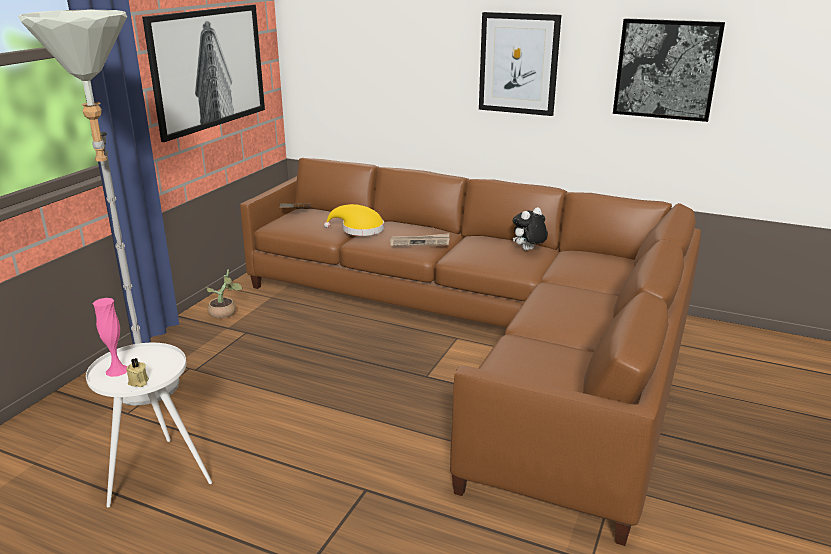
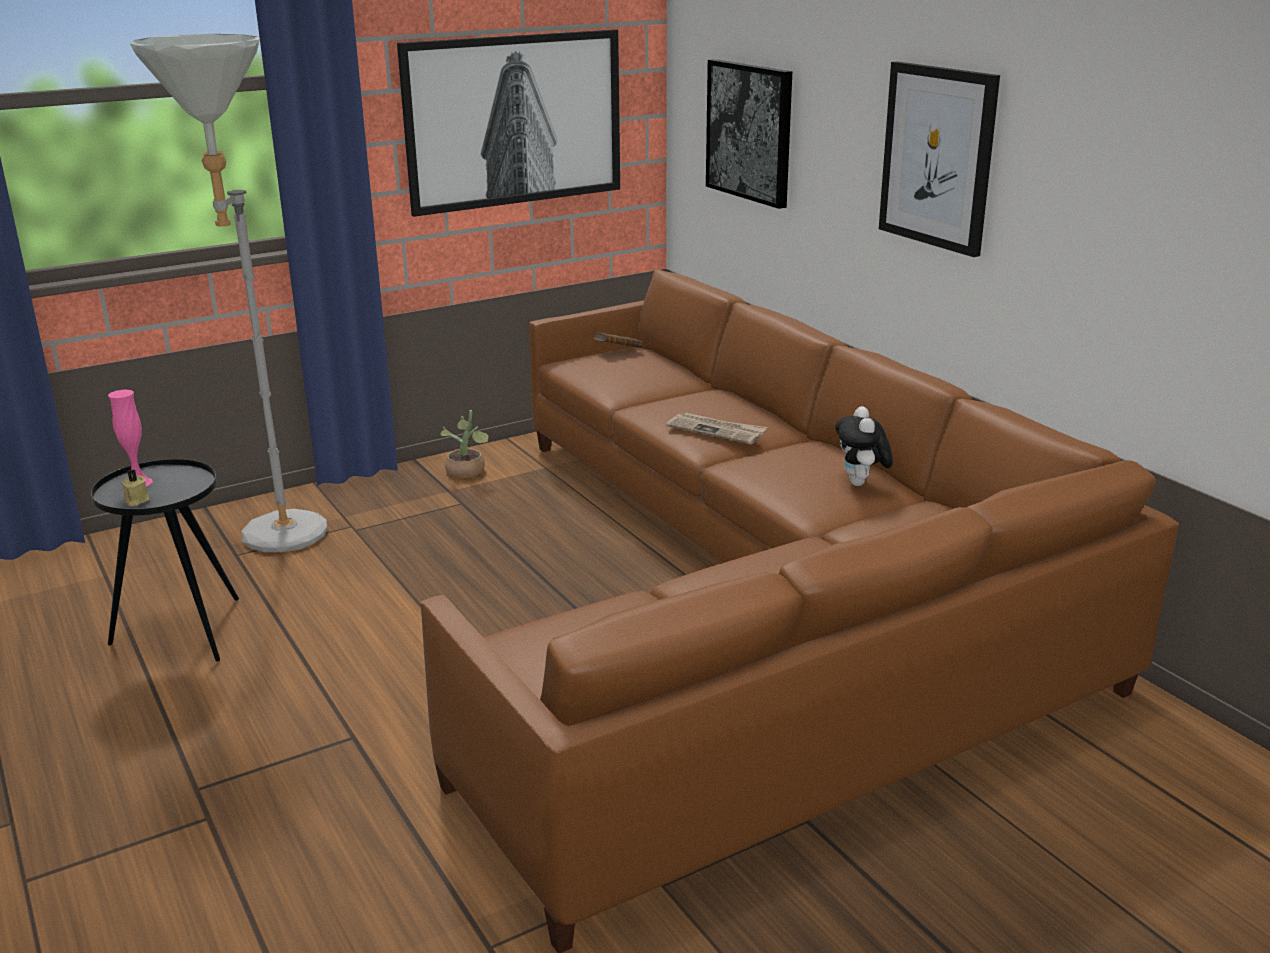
camera: 35 degrees right, 0 degrees up
(157, 476) = (183, 633): white side table -> black side table
(359, 229) = (662, 393): yellow hat -> none
(528, 250) = (861, 484): plush toy -> plush toy turned 90 degrees counterclockwise
(666, 69) = (1152, 196): picture -> picture (750, 131)

